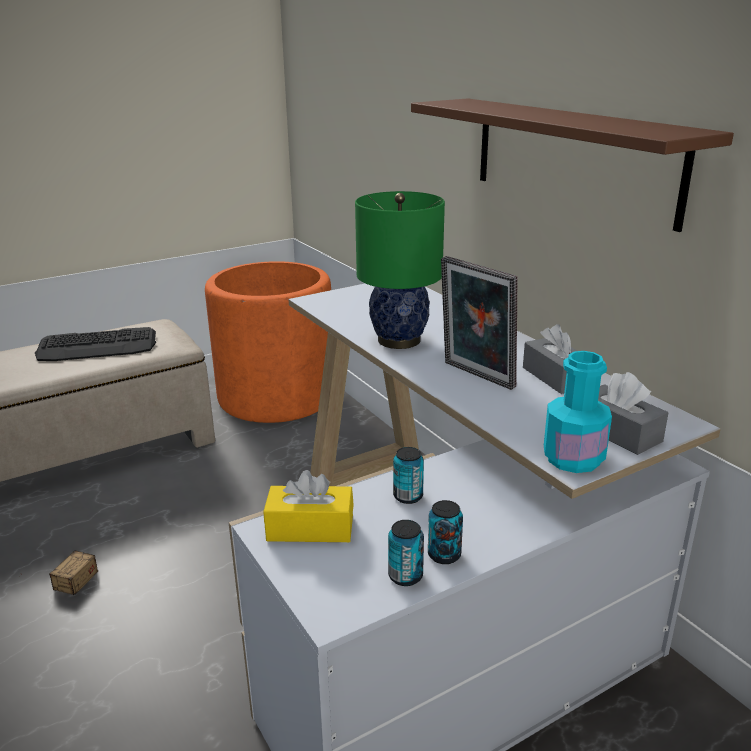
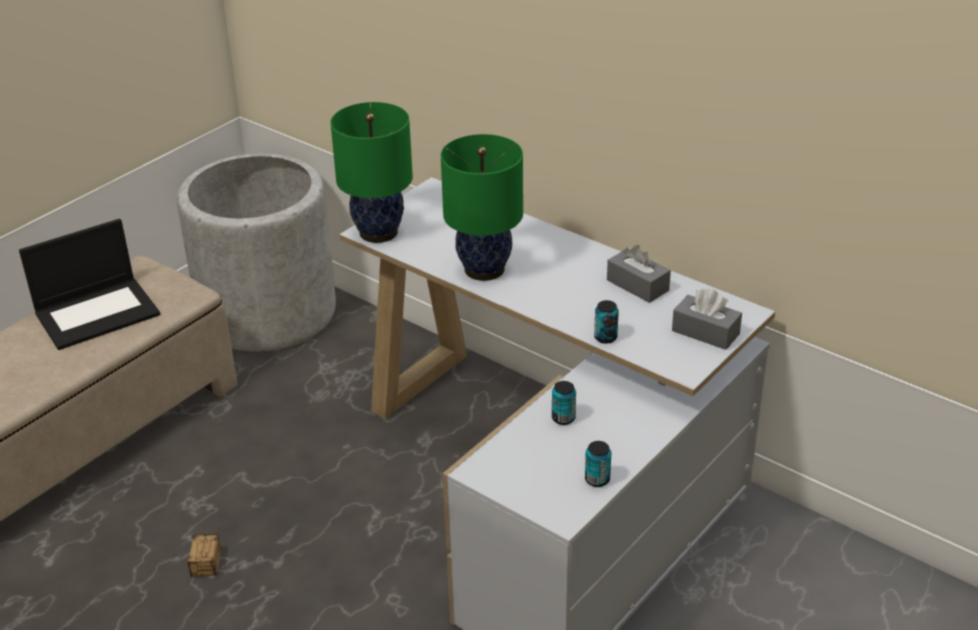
camera: 20 degrees left, 10 degrees up
(98, 346) = (98, 312): keyboard -> laptop
(276, 396) = (267, 313): orange planter -> grey planter
(310, 528) = (508, 462): yellow tissue box -> none
(323, 302) = (378, 232): none -> green table lamp
(444, 555) = (614, 458): can -> can (605, 337)
(475, 376) = (573, 298): picture frame -> none
(572, 158) = (624, 95): brown shelf -> none
(573, 458) = (683, 363): turquoise bottle -> none

